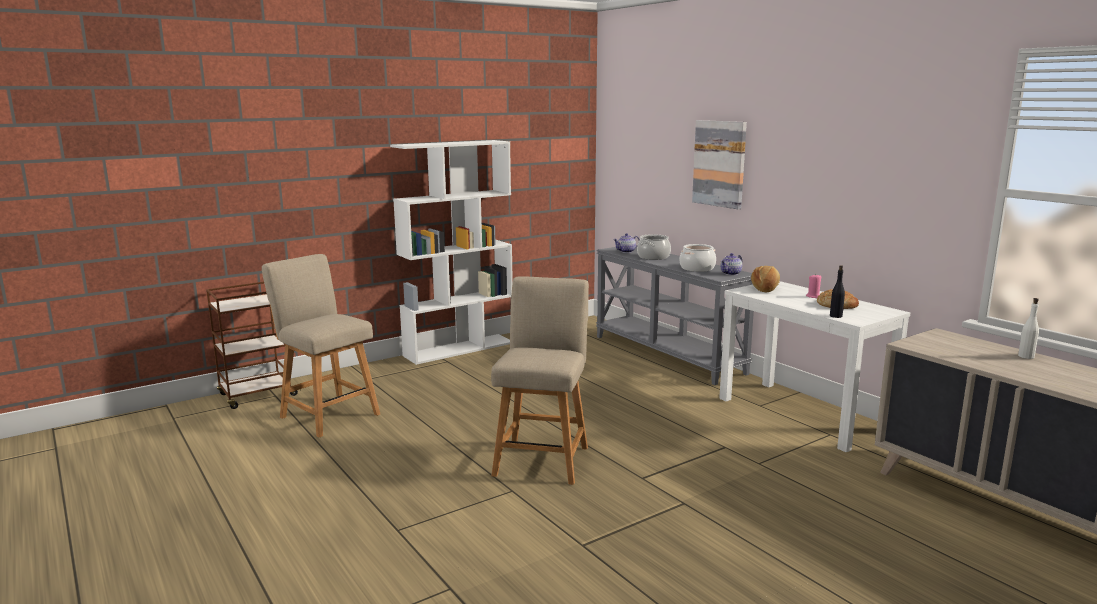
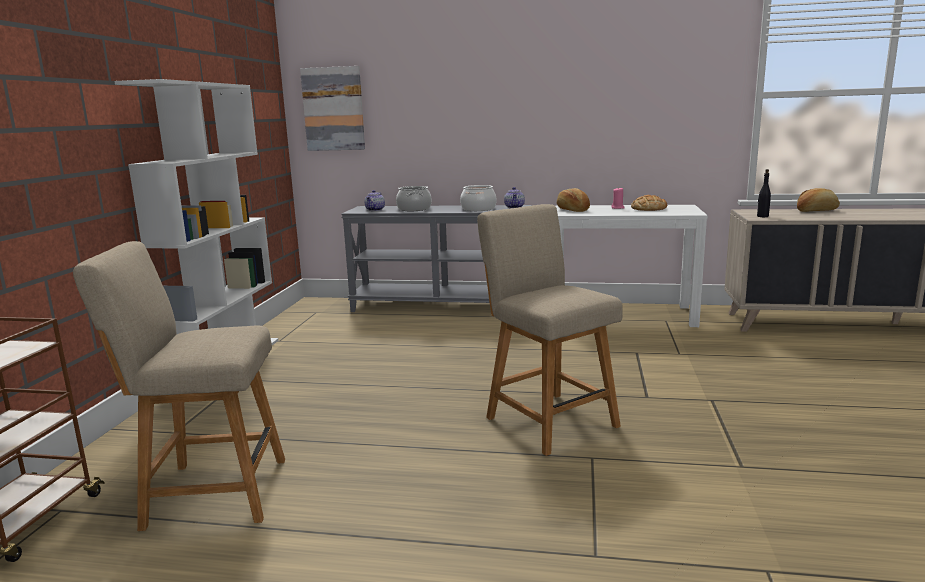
camera: 45 degrees left, 0 degrees up
(719, 163) = (473, 103): picture -> picture (333, 109)
(835, 316) = (673, 213): black bottle -> black bottle (762, 216)
(1026, 356) = (816, 211): white bottle -> bread

